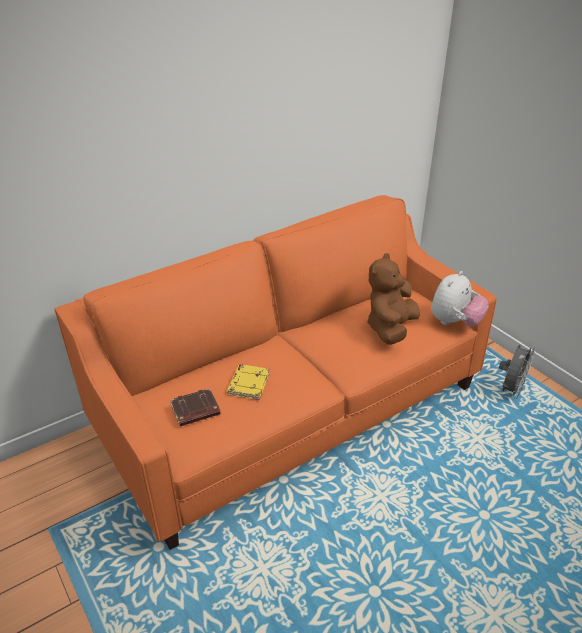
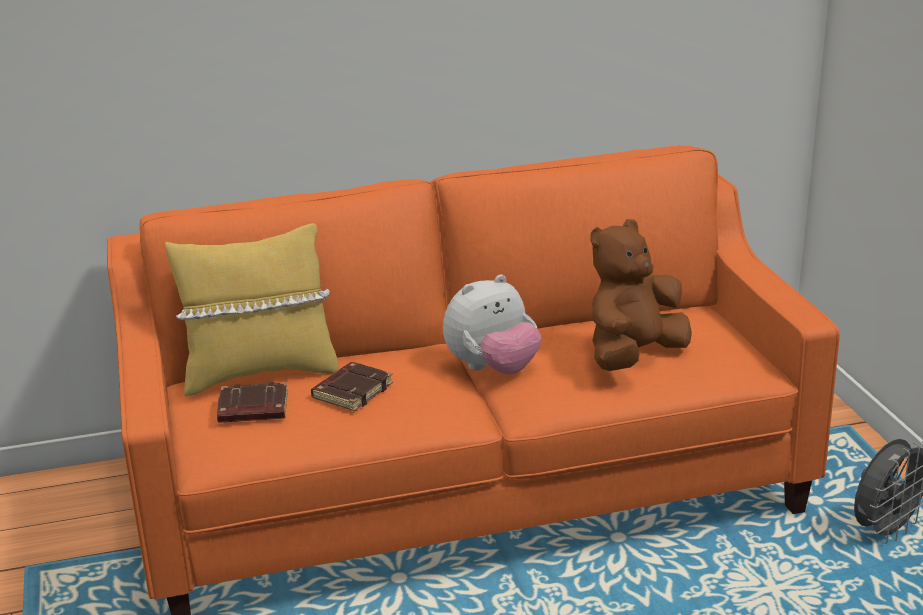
camera: 20 degrees right, 10 degrees down
(182, 381) = (259, 373): none -> yellow pillow
(248, 384) = (352, 391): yellow book -> brown book
(454, 322) = (757, 366): plush toy -> plush toy (492, 369)

